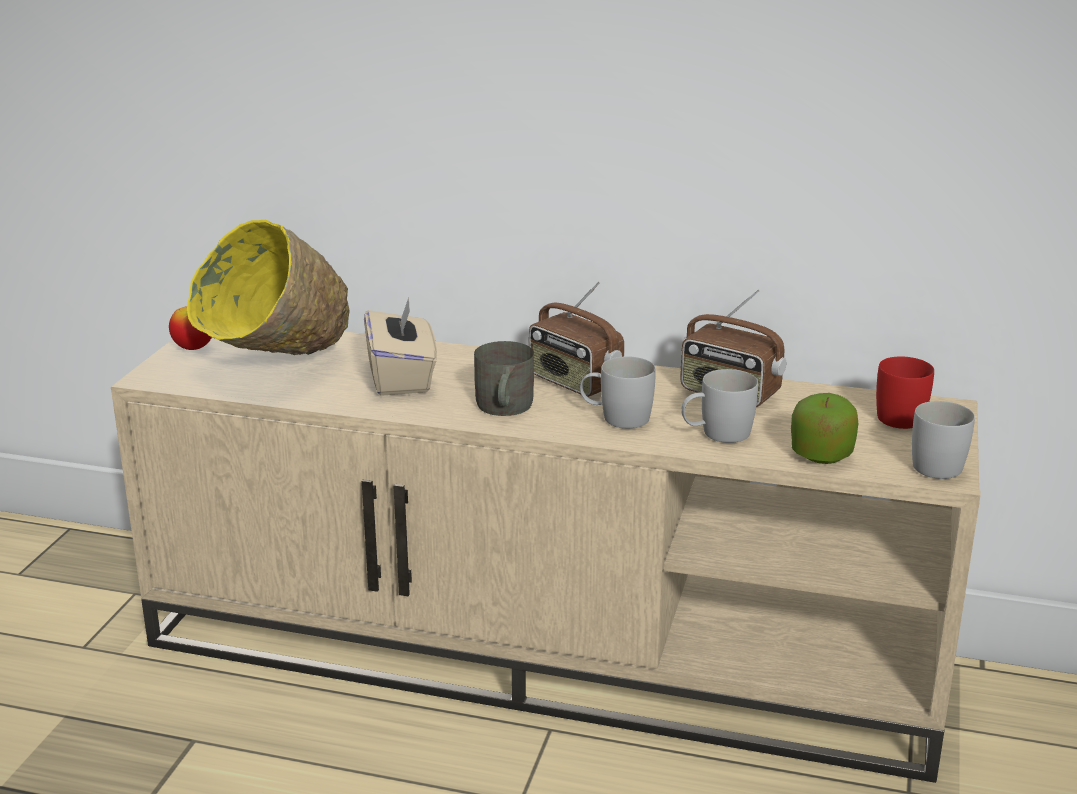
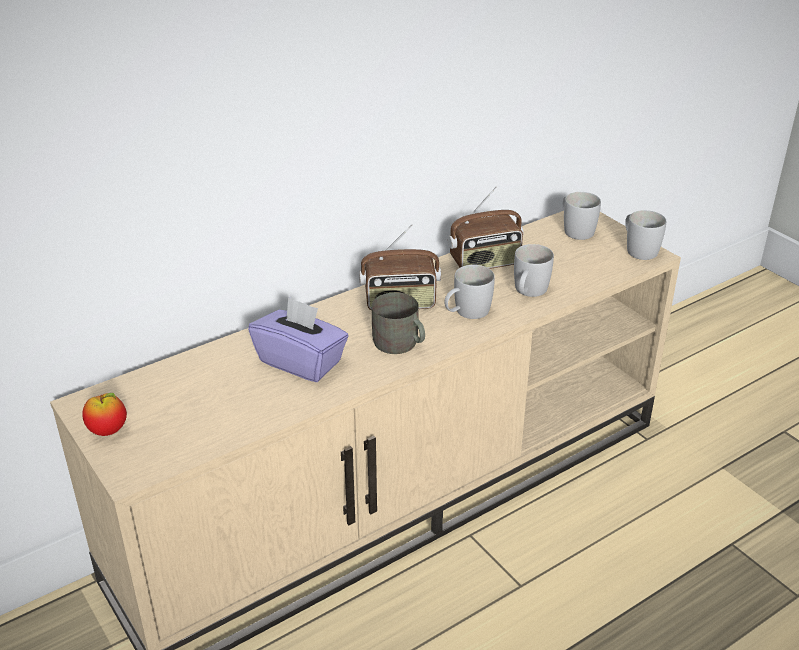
camera: 50 degrees left, 10 degrees up
(278, 369) = (207, 407): yellow bowl -> none
(402, 378) = (301, 362): beige tissue box -> purple tissue box
(821, 455) = (590, 275): apple -> none
(902, 415) = (575, 229): red mug -> white mug

